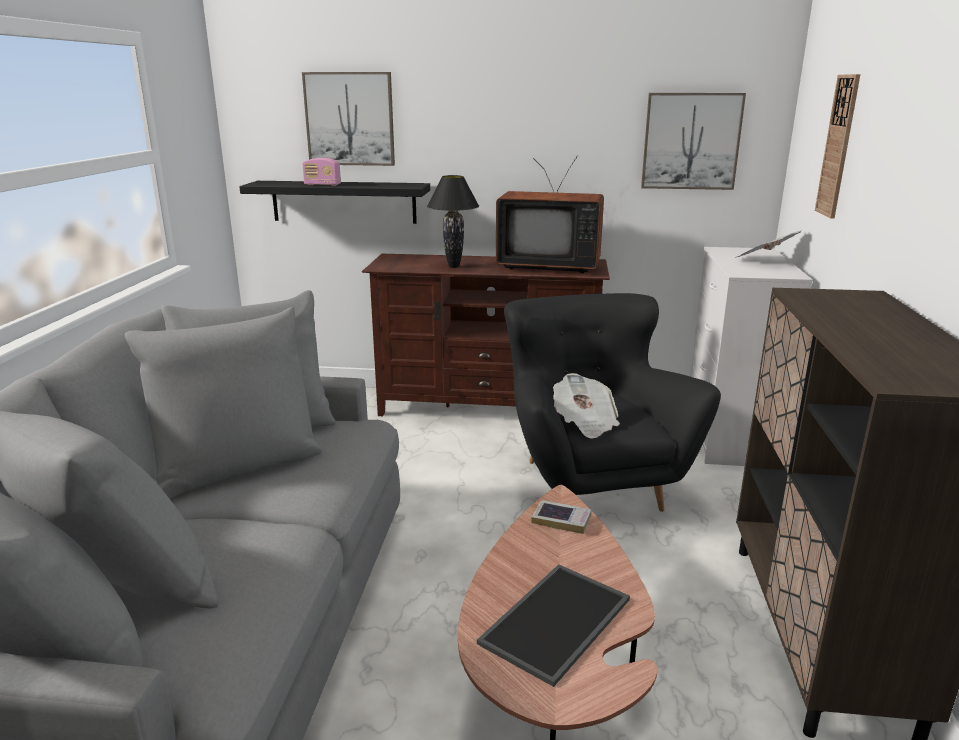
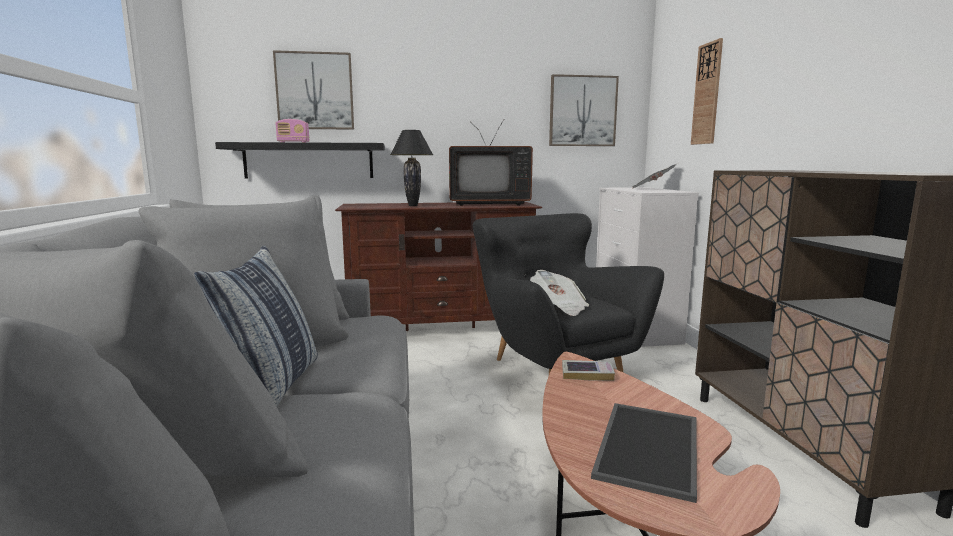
camera: 15 degrees left, 10 degrees down
(230, 508) = (273, 386): none -> pillow

